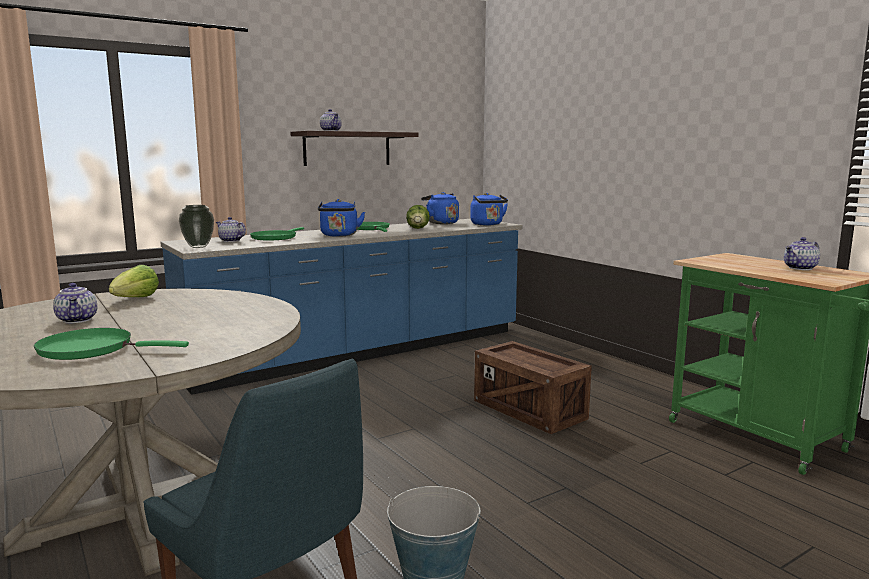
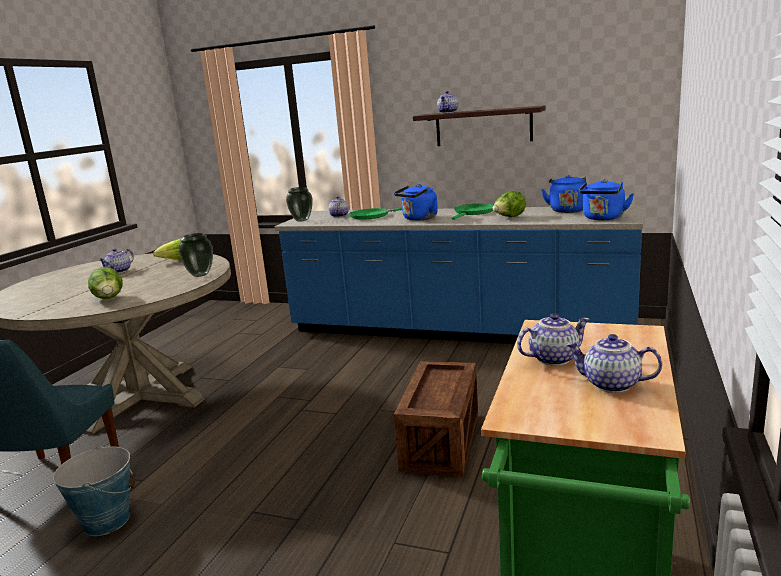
camera: 55 degrees right, 5 degrees up
(92, 349) = (60, 294): green frying pan -> none
(219, 334) = (109, 299): none -> lettuce
(243, 301) = (200, 275): none -> vase
(750, 267) = (553, 358): none -> teapot

